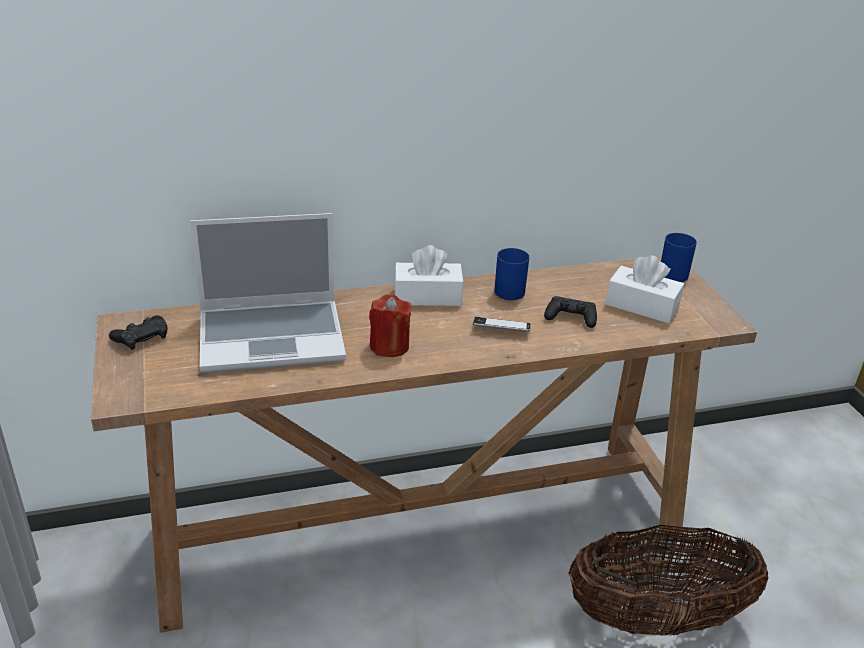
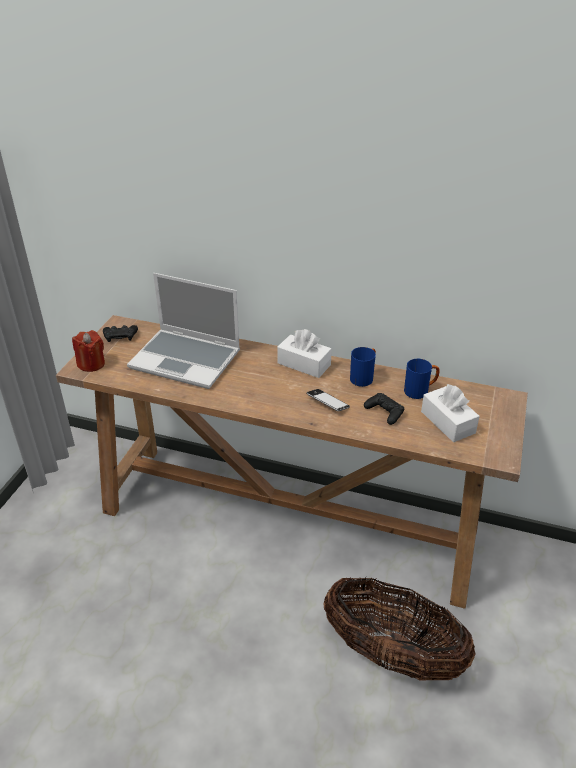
camera: 35 degrees right, 5 degrees up
(389, 346) = (245, 389): red candle -> red candle (91, 364)
(676, 273) = (506, 407): blue mug -> blue mug (420, 391)

